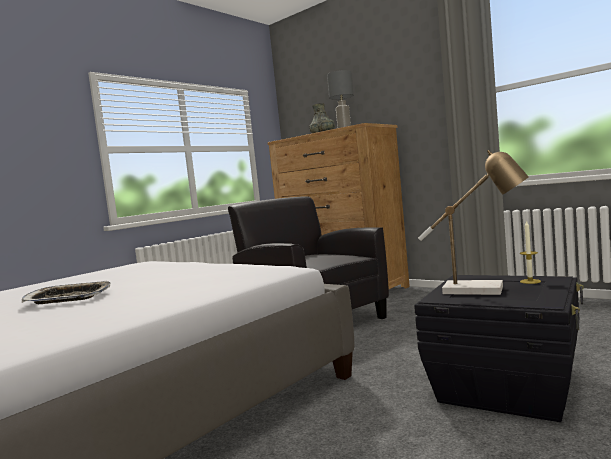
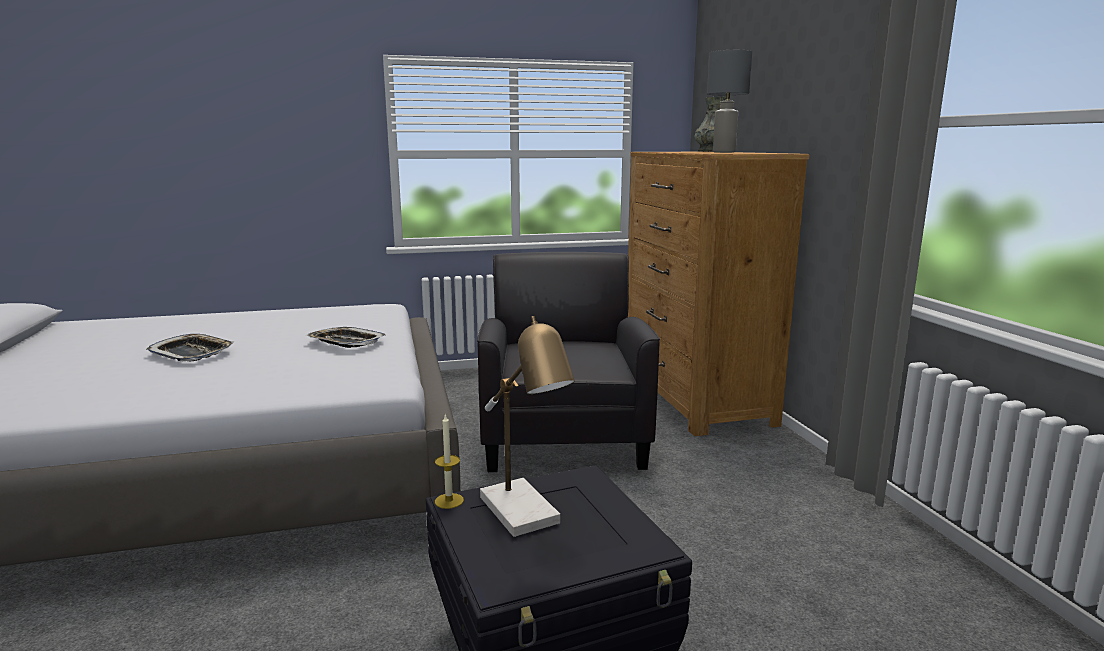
camera: 35 degrees right, 10 degrees up
(187, 270) = (346, 342): none -> tray
(530, 281) = (610, 533): candle -> candle (449, 501)

